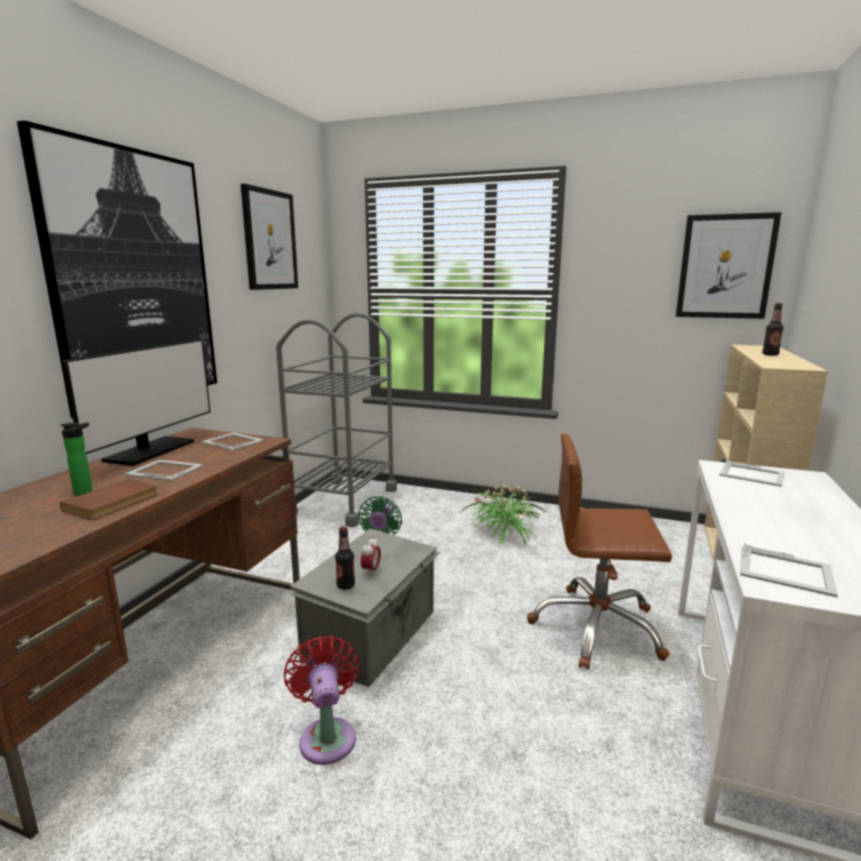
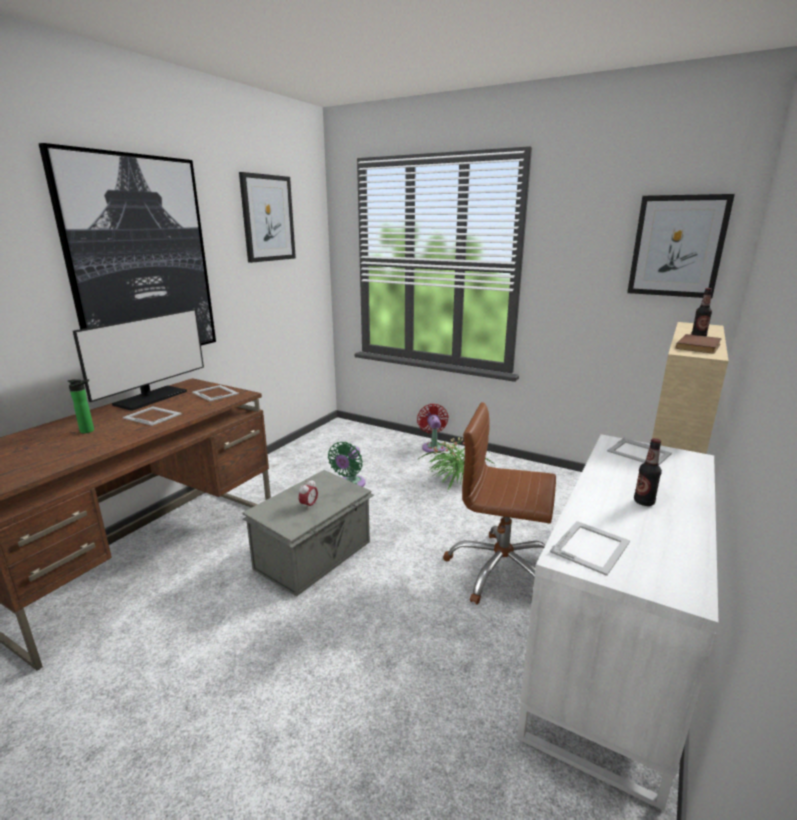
camera: 10 degrees right, 5 degrees up
(114, 502) = (103, 441): brown book -> brown book (700, 346)
(327, 735) = (253, 629): red fan -> red fan (433, 446)
(343, 501) = (332, 441): grey cart -> none
(345, 585) = (284, 516): bottle -> bottle (644, 502)
(787, 571) = (591, 546): picture frame -> picture frame turned 90 degrees counterclockwise

